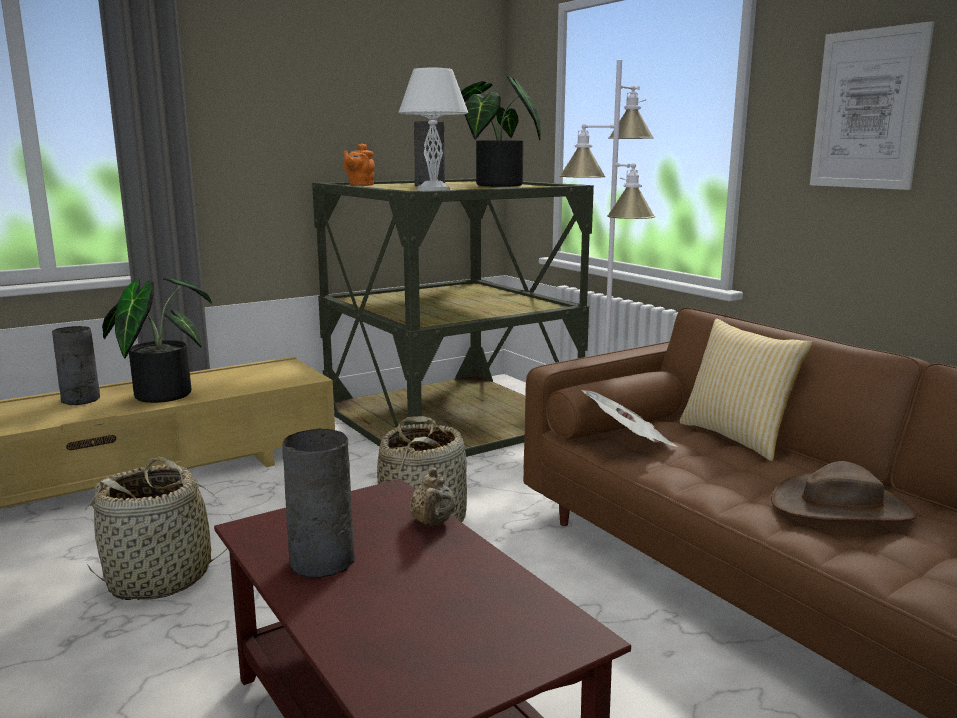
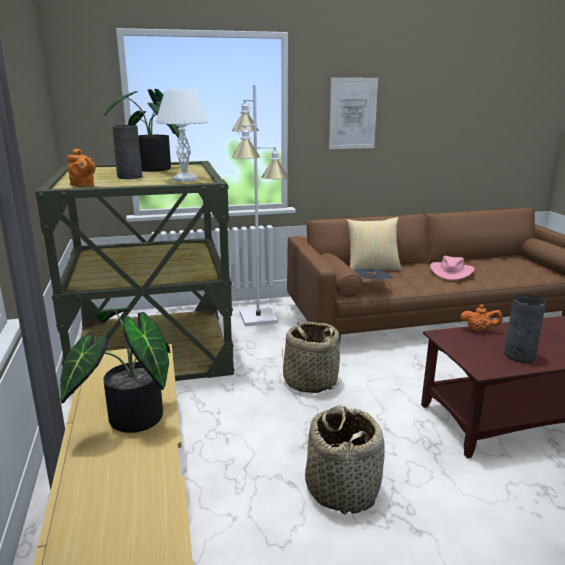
camera: 70 degrees left, 5 degrees up
(80, 400) = (101, 468): grey vase -> none
(432, 523) = (479, 330): beige teapot -> orange teapot
(841, 507) = (451, 272): brown hat -> pink hat

